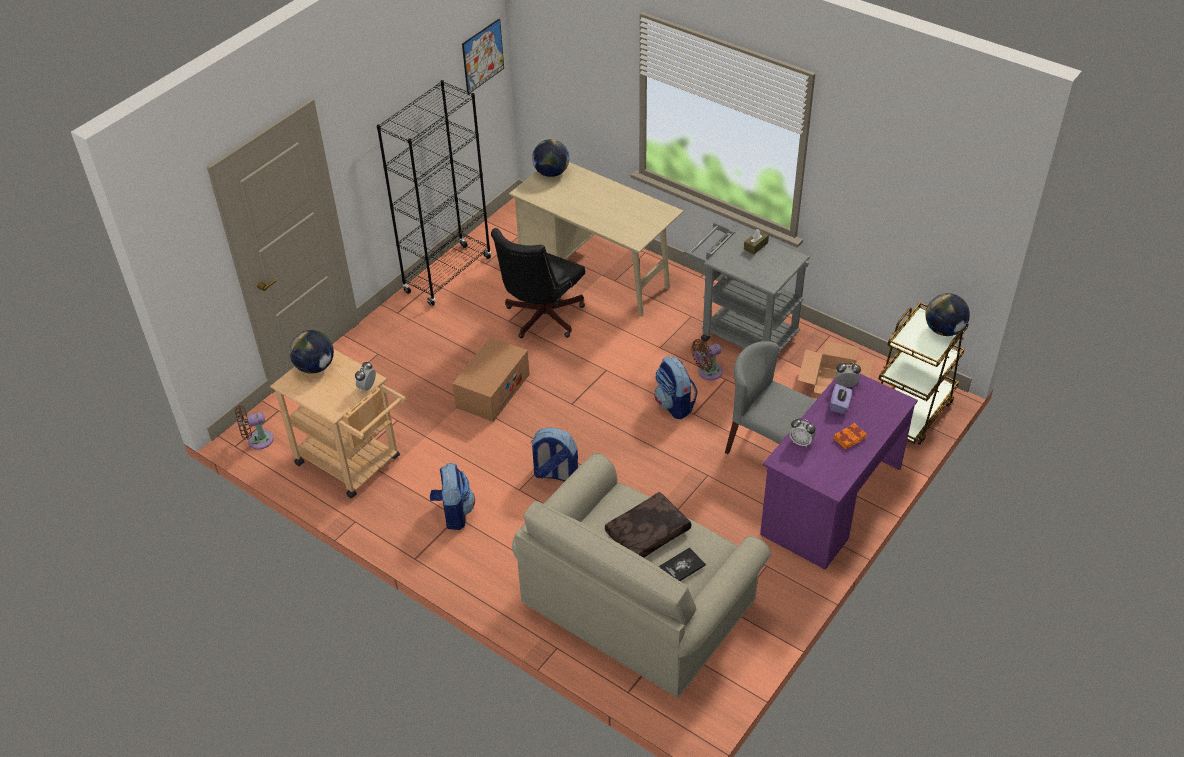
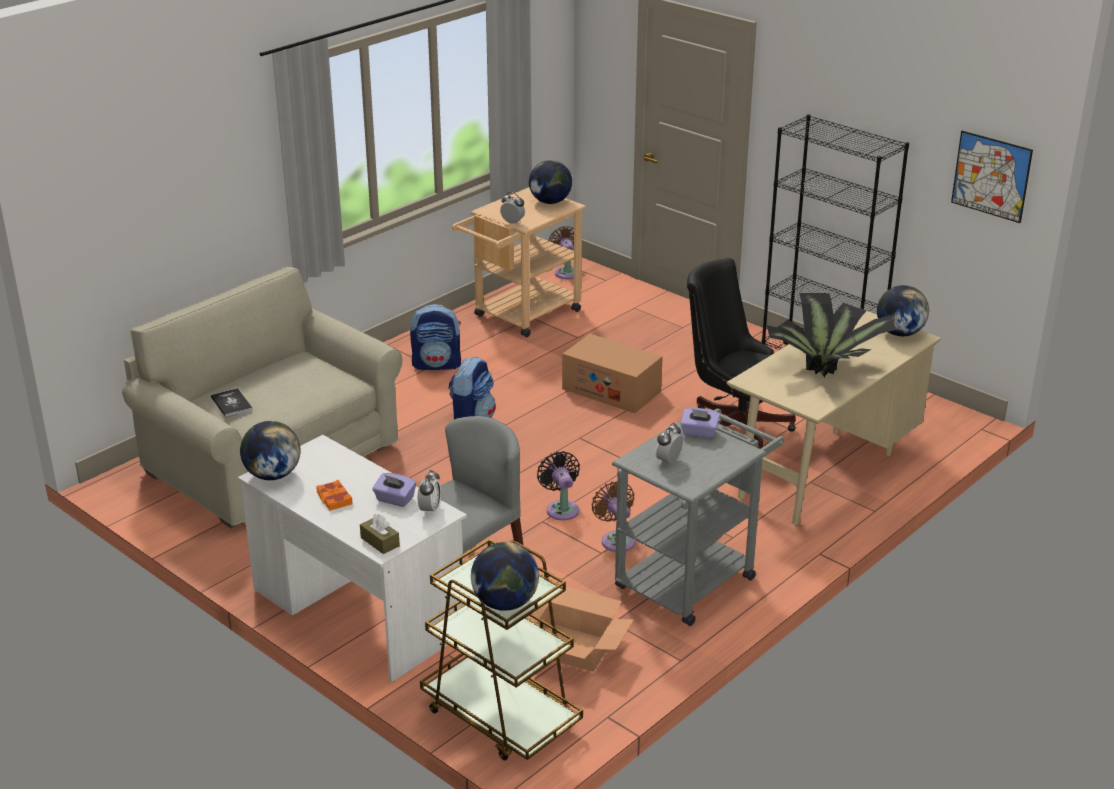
camera: 95 degrees right, 15 degrees down
(608, 206) = (826, 367): none -> potted plant
(648, 534) = (285, 389): brown pillow -> none
(674, 405) = (561, 508): backpack -> black fan
(727, 255) = (699, 432): none -> purple tissue box
(755, 246) = (719, 458): brown tissue box -> brown tissue box (380, 542)
(801, 442) = (343, 463): alarm clock -> alarm clock (668, 461)
(830, 480) = (272, 475): none -> globe
(831, 501) = (358, 611): purple desk -> white desk

